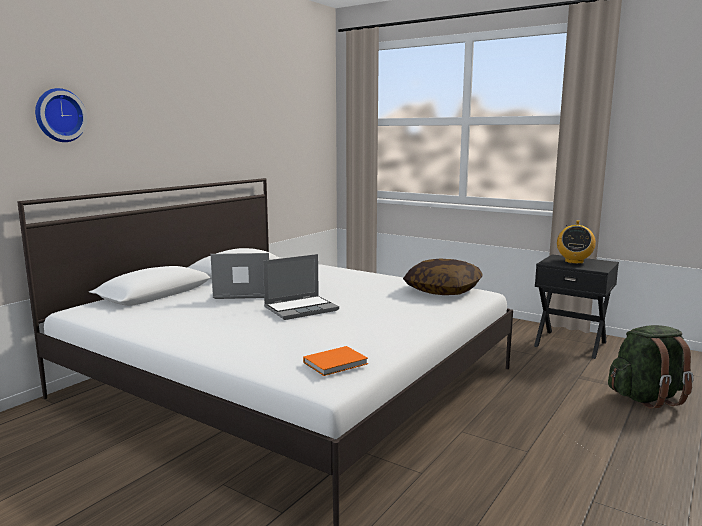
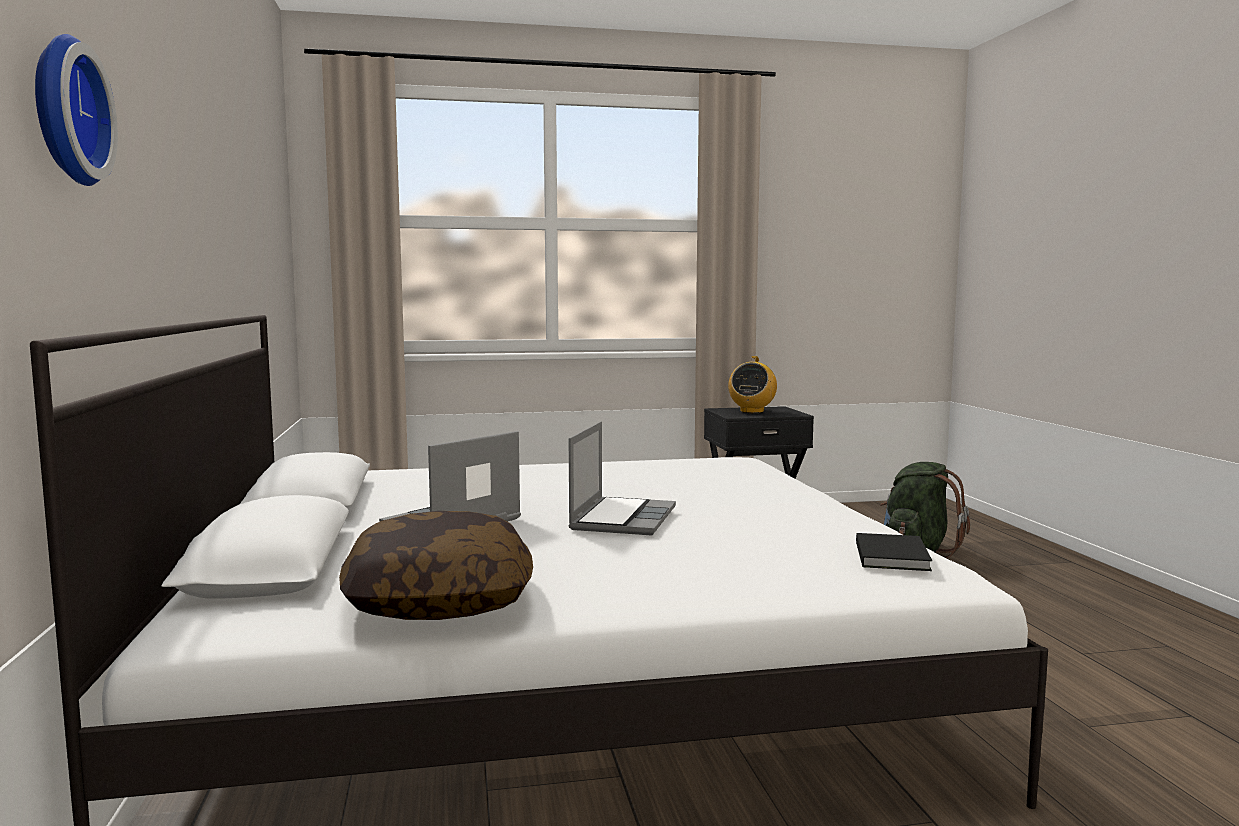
camera: 45 degrees left, 5 degrees down
(337, 363) = (893, 555): orange book -> black book
(443, 290) = (696, 464): pillow -> pillow (439, 600)
(574, 261) = (752, 411): radio -> radio turned 45 degrees clockwise

